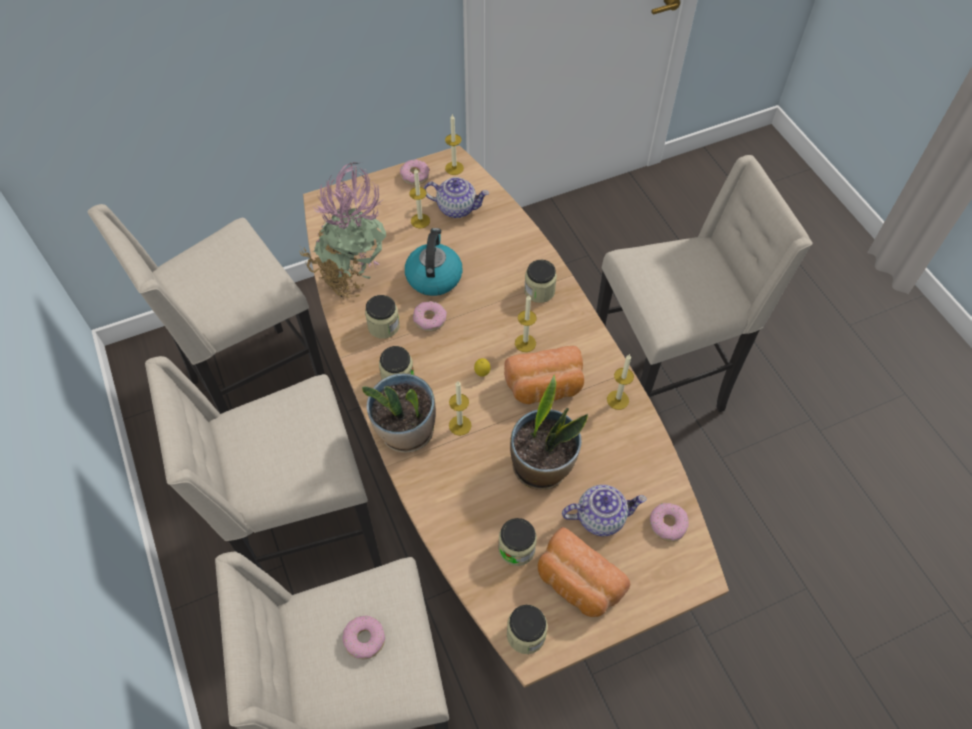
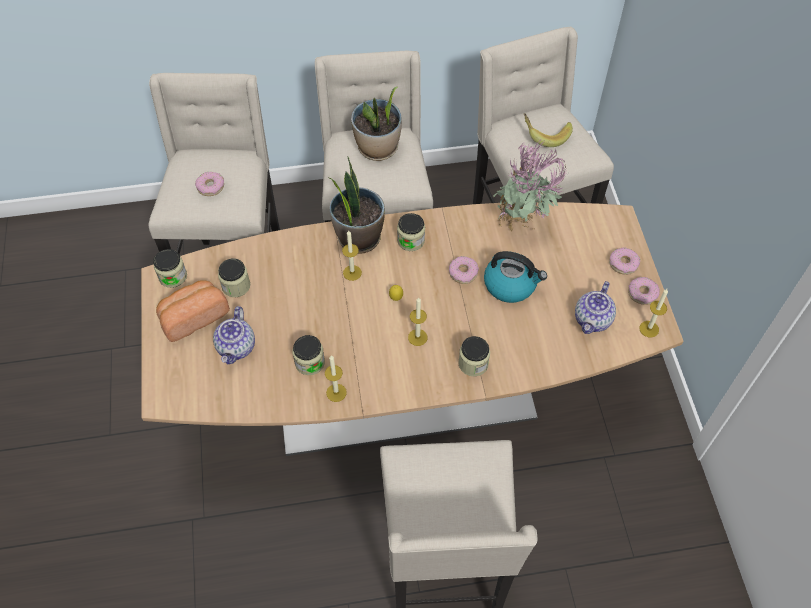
camera: 105 degrees right, 0 degrees up
(211, 275) = (545, 135): none -> banana
(383, 326) = (465, 240): jar -> jar (310, 362)
(420, 221) = (581, 287): candle -> none
(542, 466) = (295, 319): potted plant -> potted plant (378, 148)
(545, 388) = (367, 340): bread -> none
(668, 524) = (210, 392): donut -> donut (623, 264)

